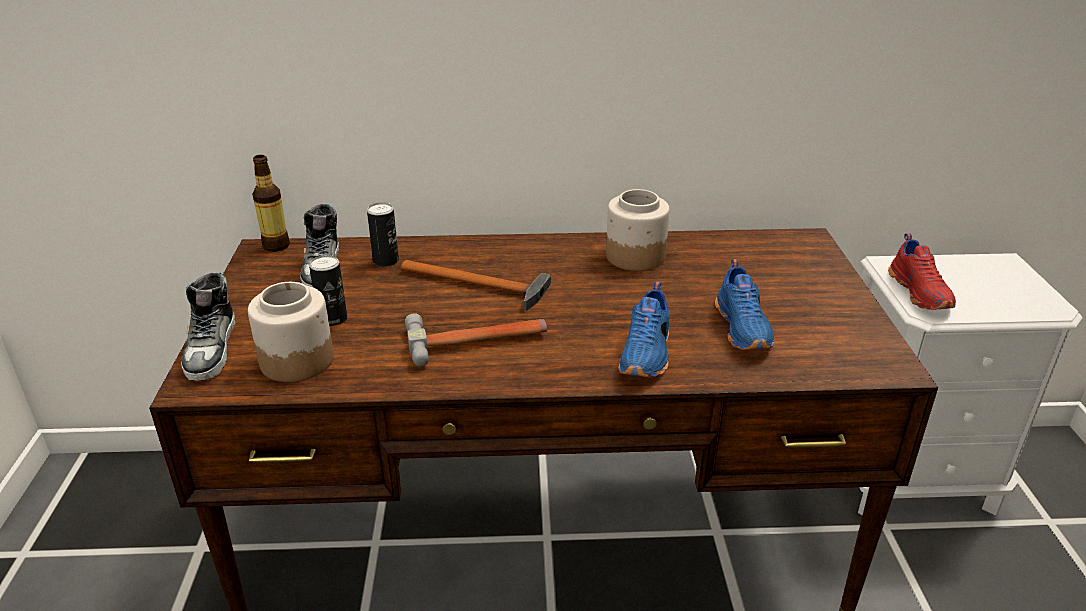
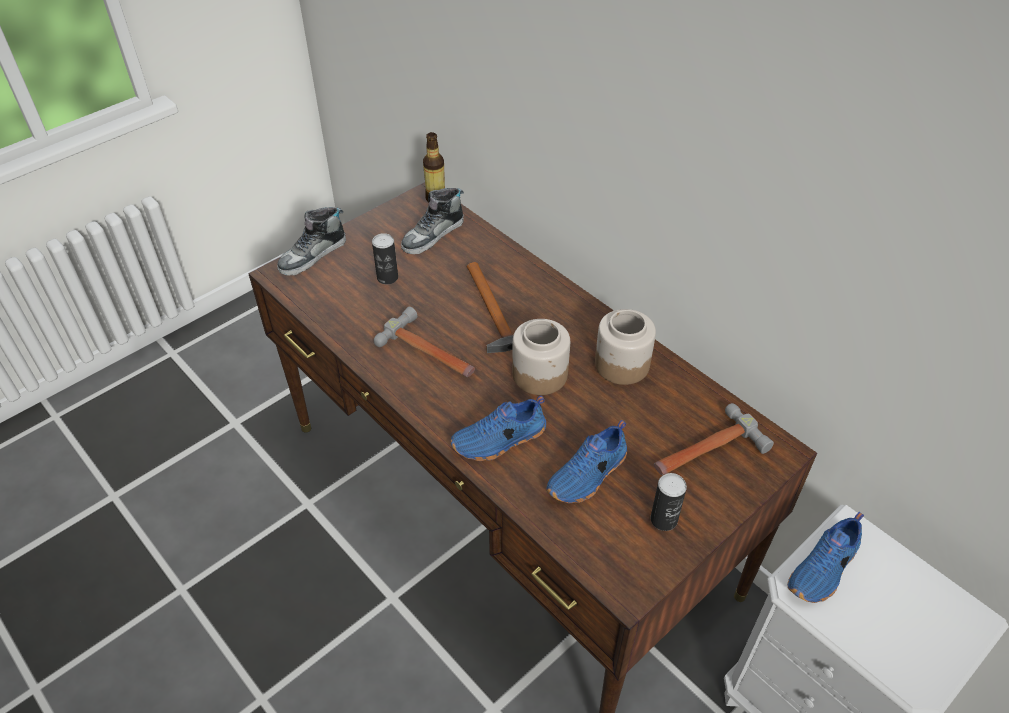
camera: 50 degrees right, 15 degrees up
(297, 360) = (335, 293): jar -> jar (540, 374)
(386, 261) = (472, 253): can -> can (663, 519)
(776, 266) = (705, 451): none -> hammer
(921, 293) = (824, 570): red shoe -> blue shoe

